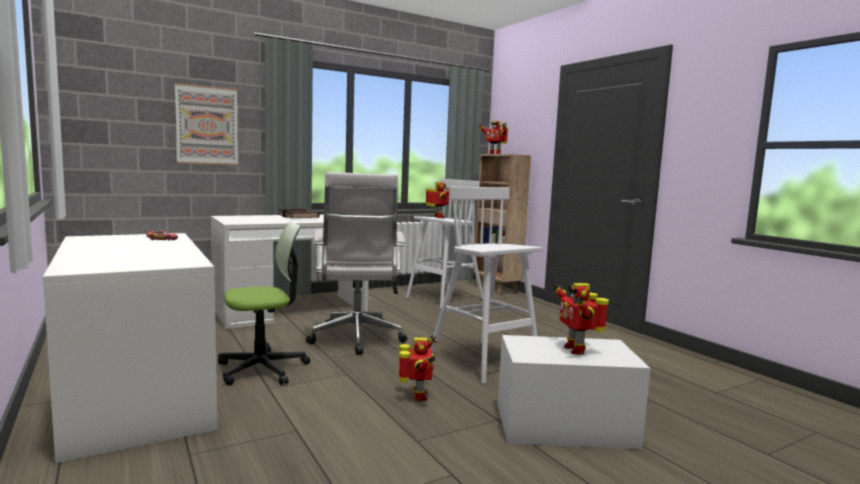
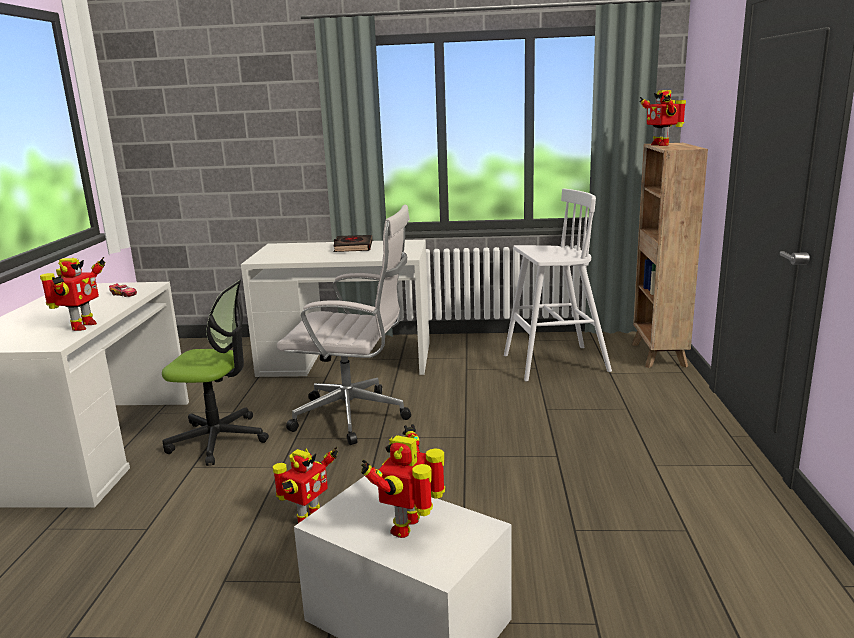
camera: 35 degrees right, 10 degrees up
(207, 125) = (265, 137): picture -> none
(356, 340) = (356, 417): white office chair -> white office chair turned 105 degrees counterclockwise
(438, 217) = (543, 249): toy robot -> toy robot (81, 326)
(484, 361) = (455, 485): white stool -> none

